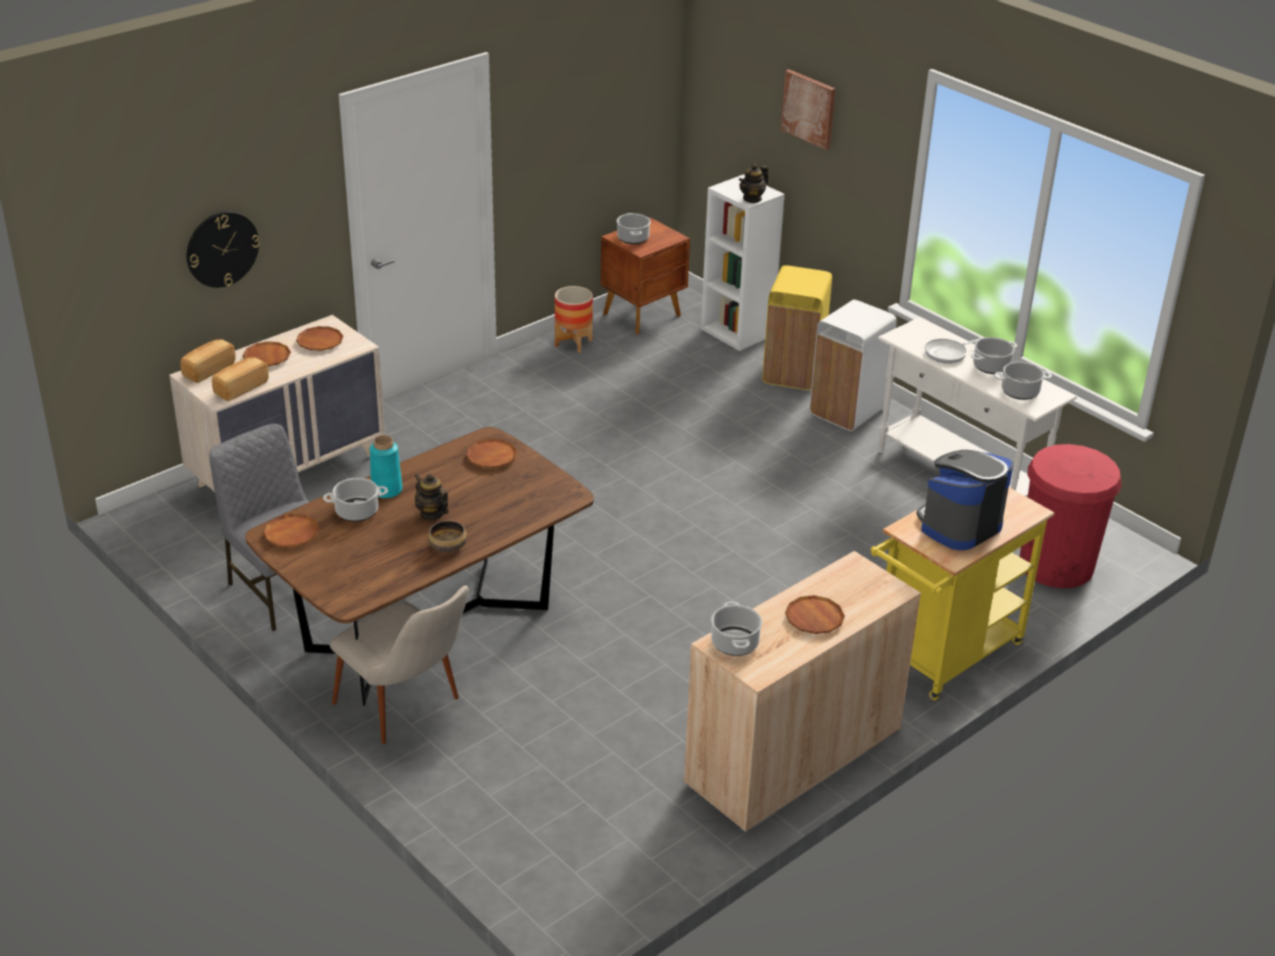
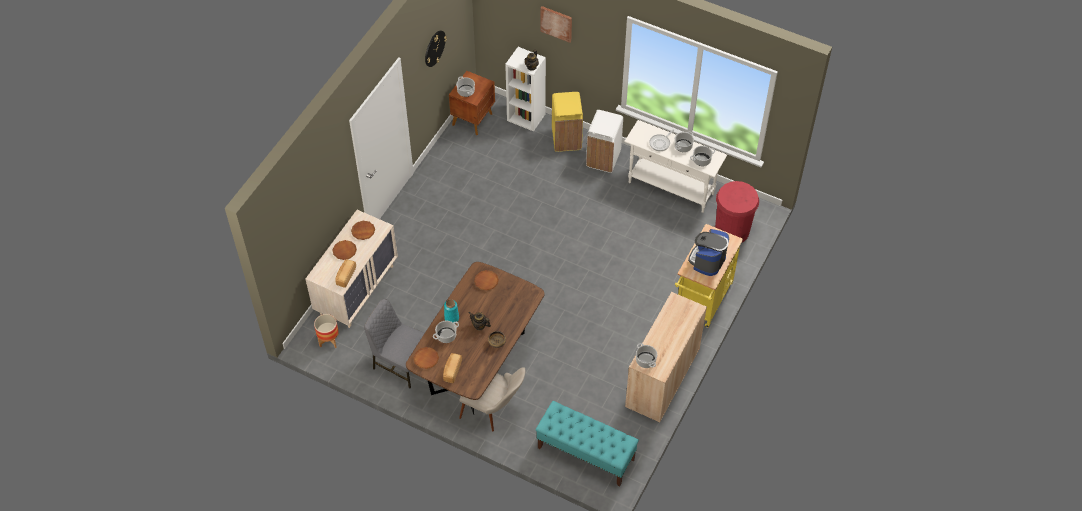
camera: 20 degrees left, 20 degrees up
(208, 370) = (322, 269): bread -> bread (452, 371)
(222, 249) = (316, 214): wall clock -> wall clock (434, 48)
(550, 840) = (585, 453): none -> turquoise bench
(573, 343) = (448, 152): planter -> planter (329, 340)
(814, 618) = (671, 336): brown plate -> none

